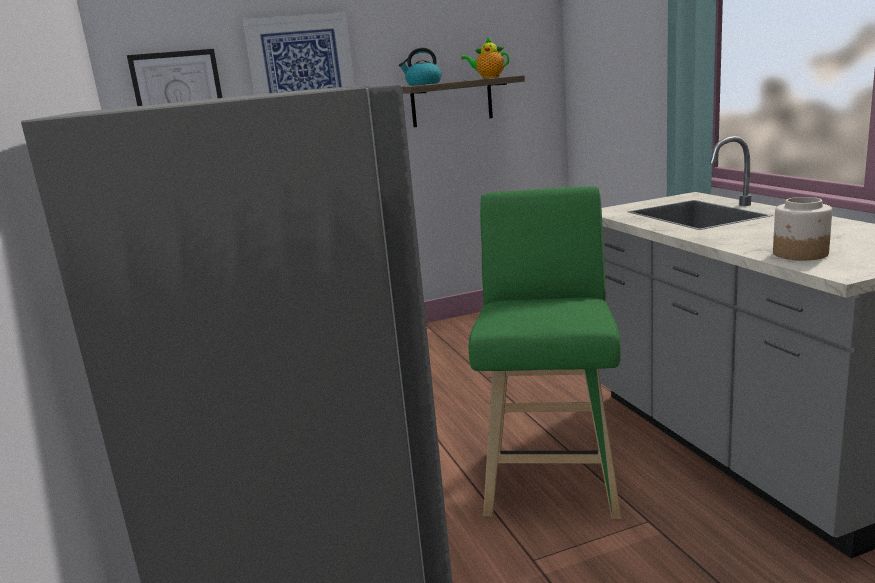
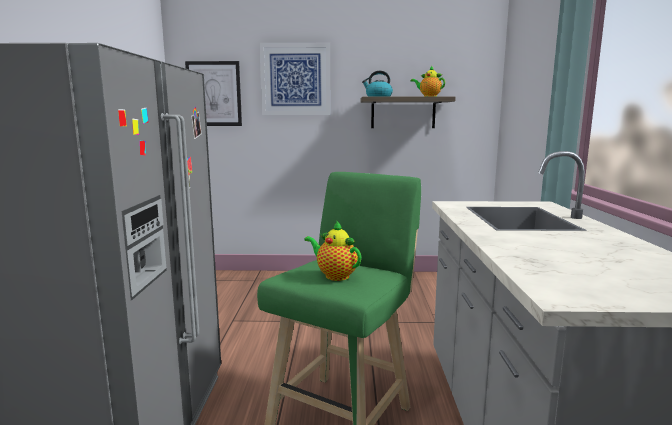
camera: 20 degrees right, 5 degrees down
(547, 312) = (334, 275): none -> teapot
(800, 254) = (549, 269): jar -> none

